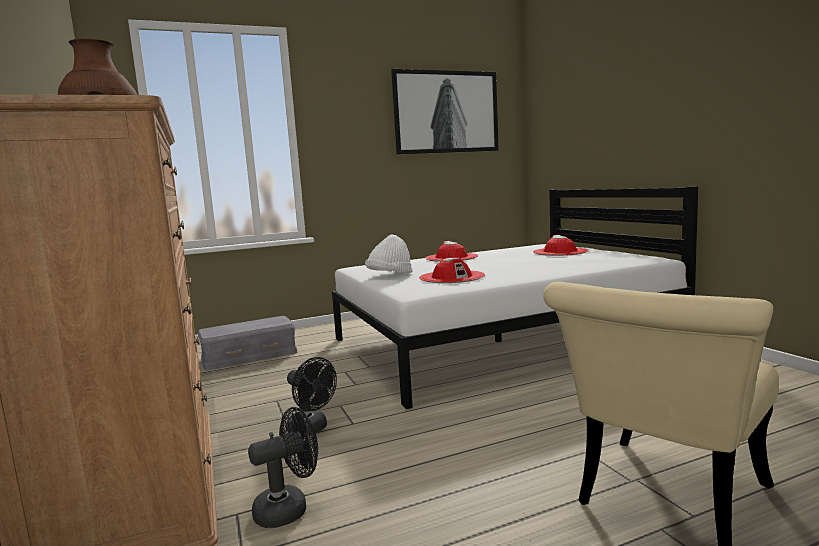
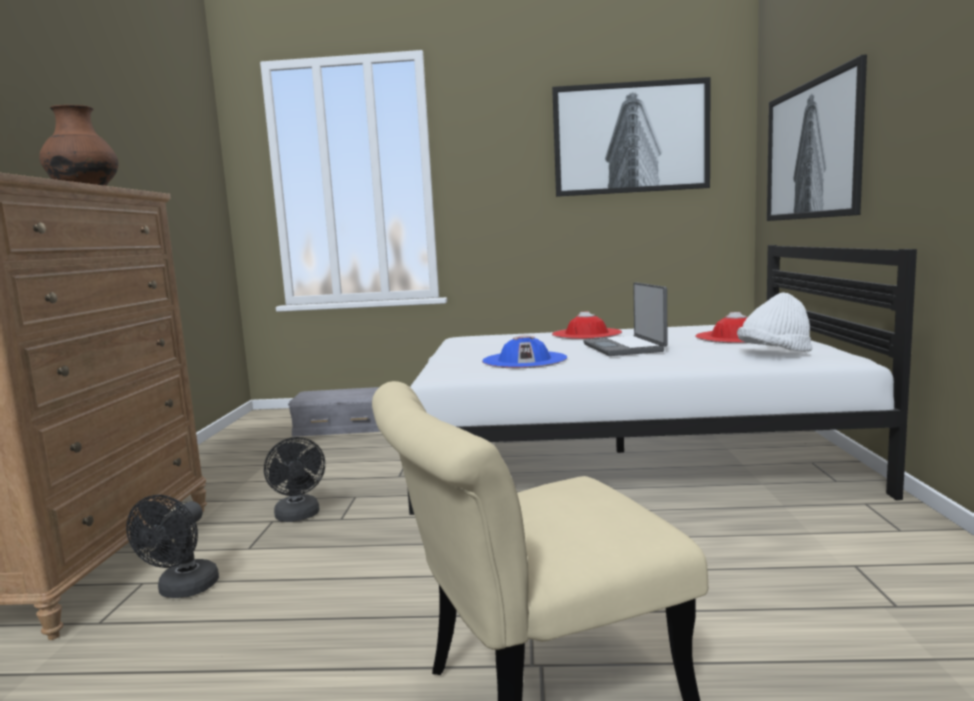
camera: 25 degrees right, 0 degrees up
(289, 508) = (183, 590): black fan -> black fan turned 105 degrees clockwise
(390, 275) = (470, 351): white hat -> white hat (774, 353)
(451, 277) = (524, 360): red hat -> blue hat
(506, 263) = (625, 348): none -> laptop
(587, 126) = (813, 150): none -> picture

